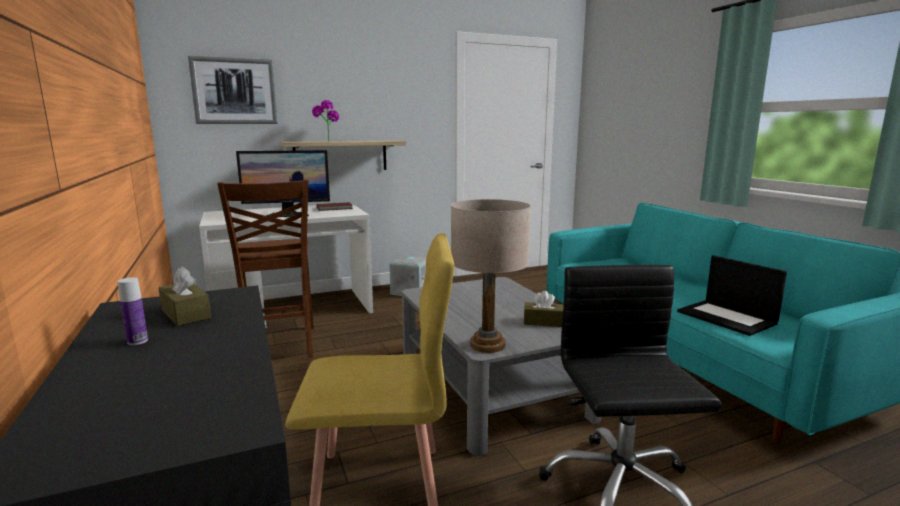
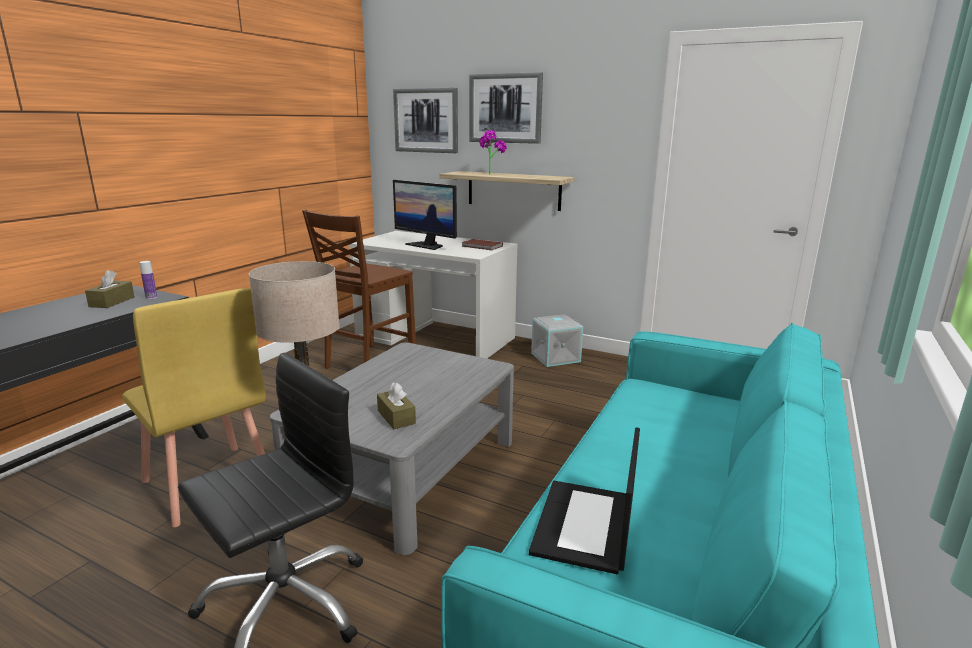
camera: 50 degrees right, 5 degrees up
(137, 341) = (58, 309): bottle -> bottle (151, 297)
(326, 82) = (505, 108): none -> picture

